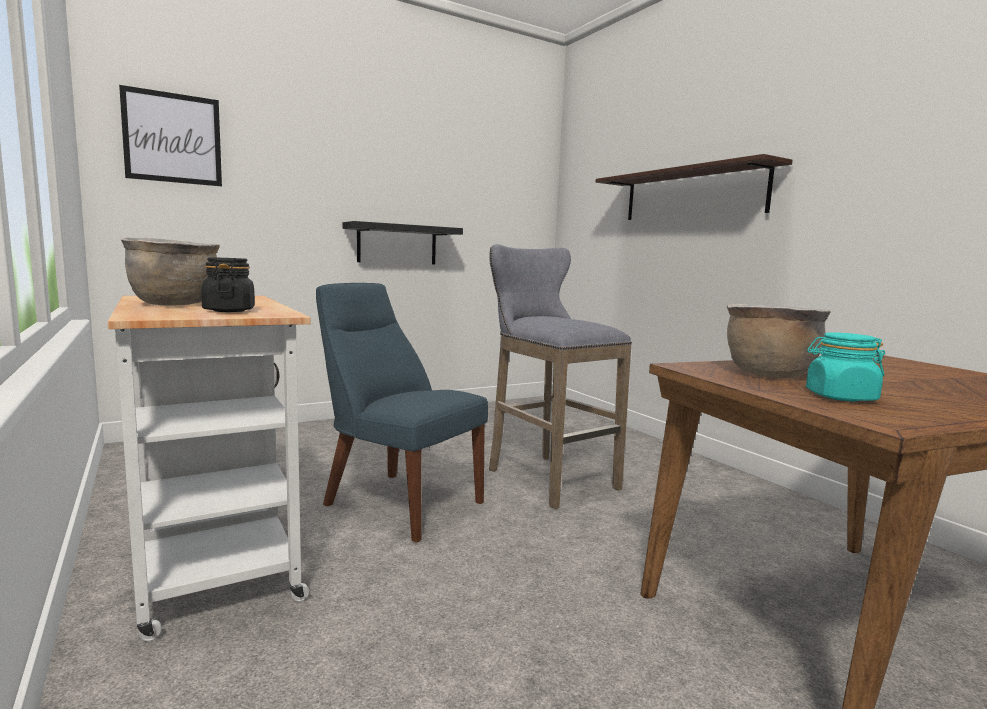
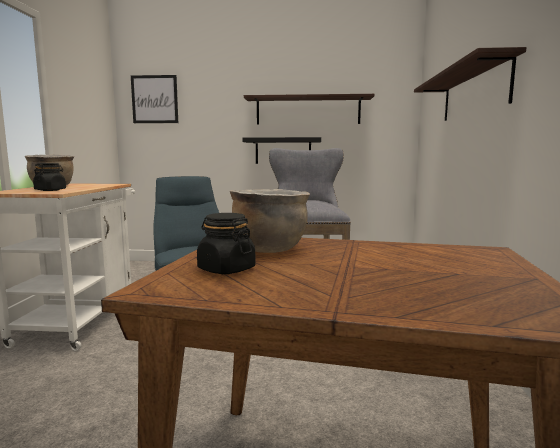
camera: 35 degrees right, 0 degrees up
(431, 188) = (308, 111): none -> shelf
(840, 397) = (226, 269): turquoise jar -> black jar

